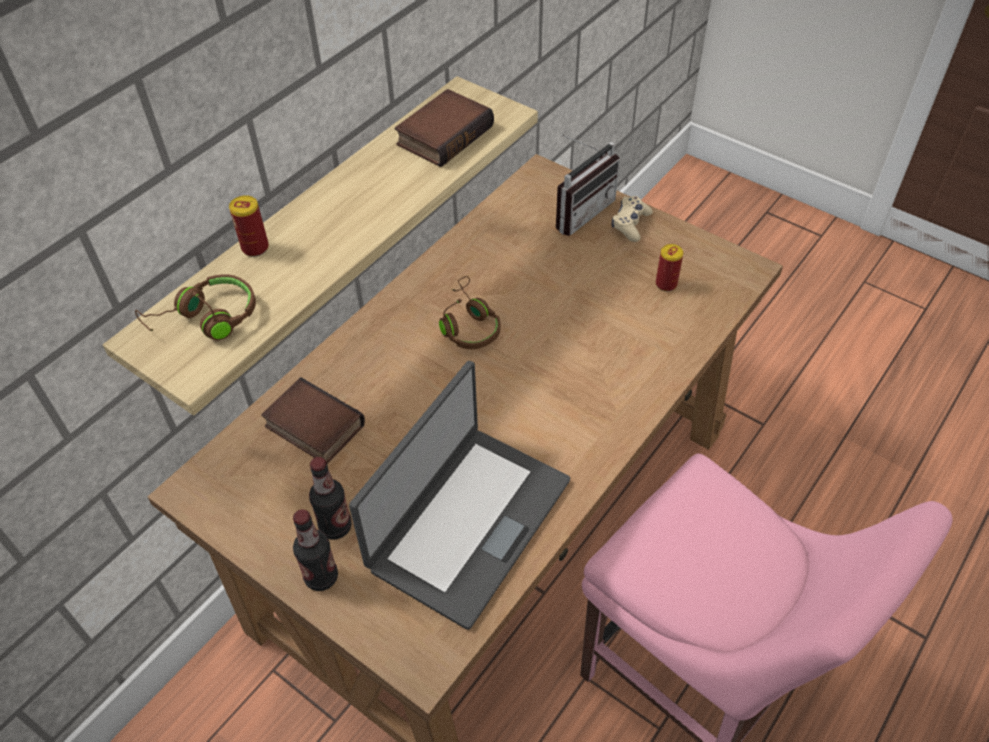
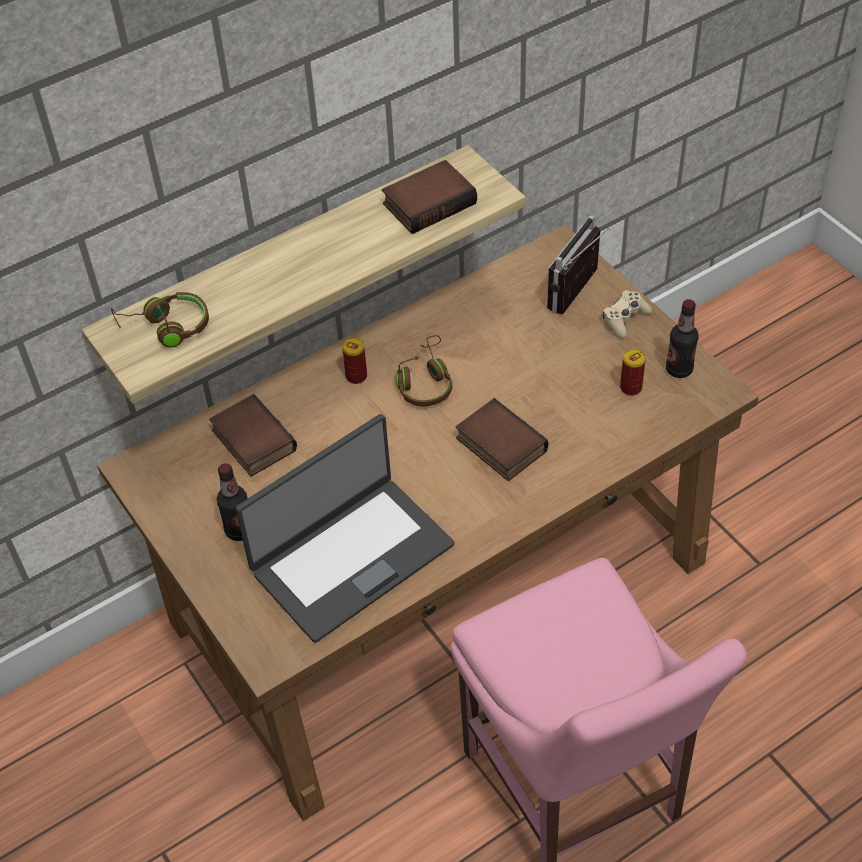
camera: 20 degrees right, 0 degrees up
(255, 248) = (227, 274): can -> can (356, 376)
(321, 577) = (213, 568): bottle -> bottle (679, 369)
(567, 368) = (498, 445): none -> book
(579, 211) = (580, 294): radio -> radio turned 150 degrees clockwise

